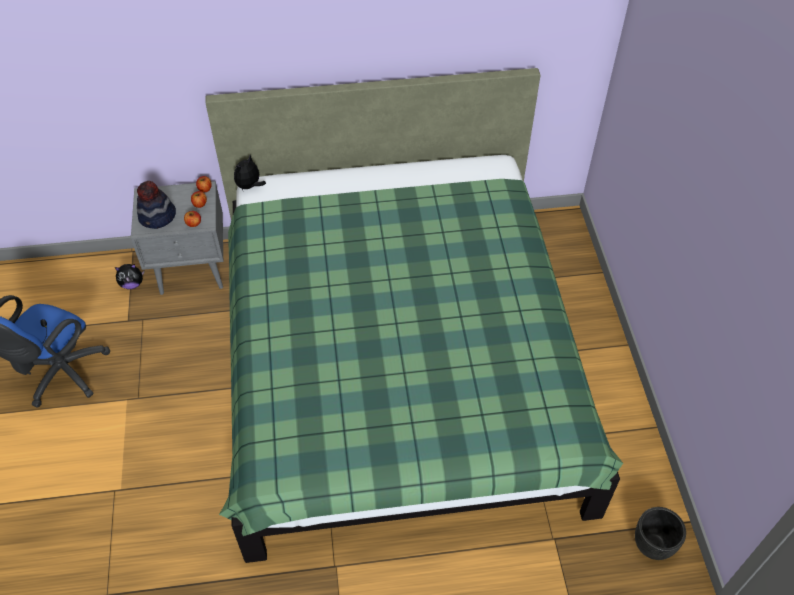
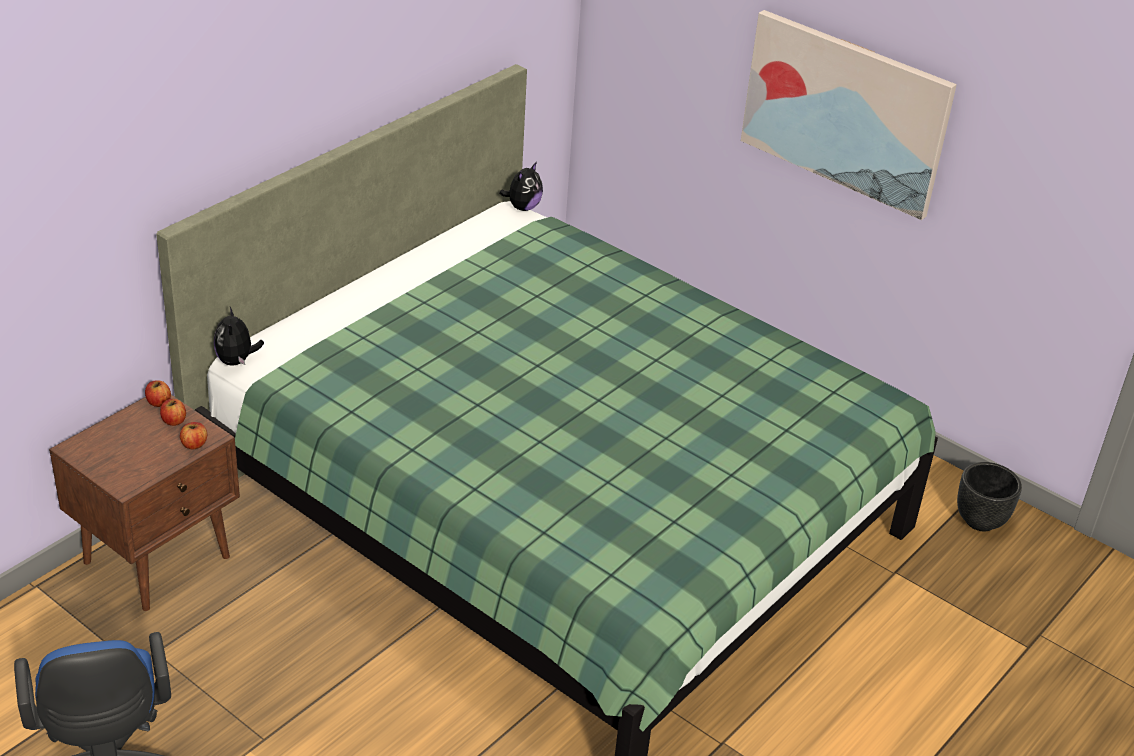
camera: 45 degrees left, 15 degrees down
(132, 284) = (86, 622): plush toy -> plush toy (523, 207)
(157, 217) = (131, 462): hat -> none
(193, 269) = (159, 558): grey nightstand -> brown nightstand
(698, 214) = (845, 112): none -> picture

